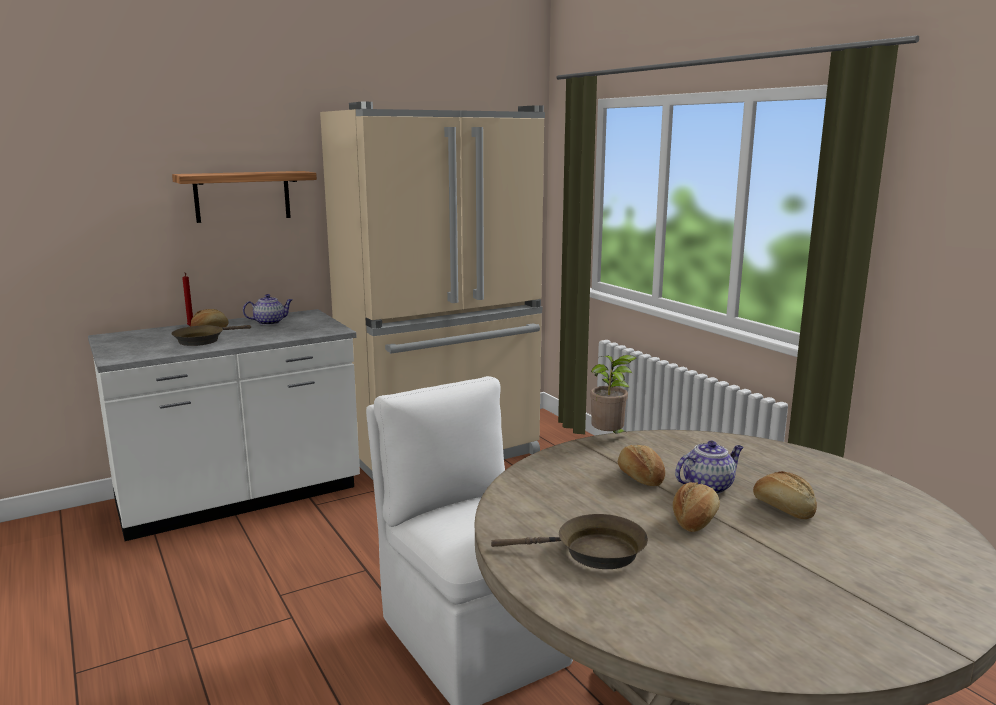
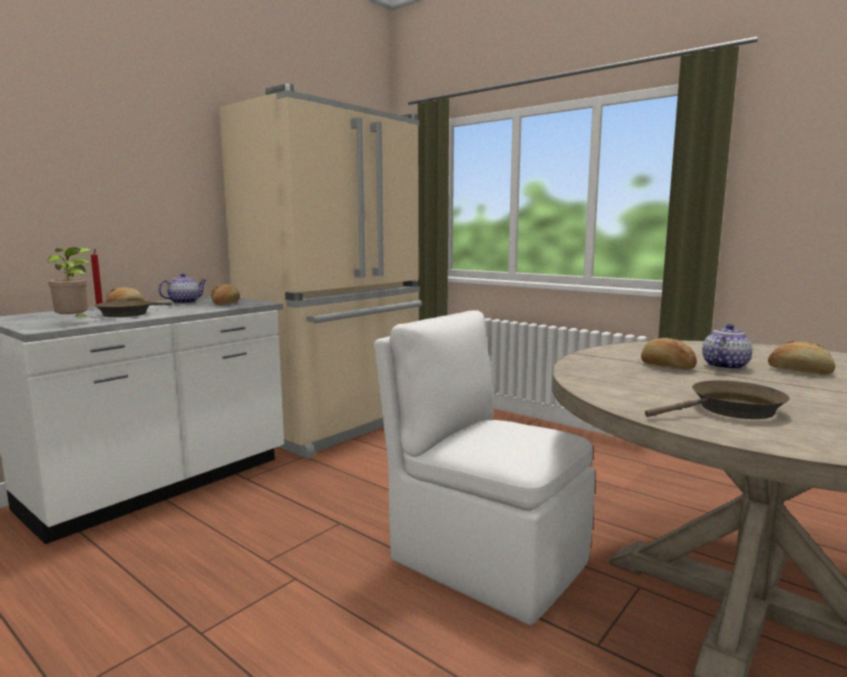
camera: 20 degrees left, 5 degrees down
(242, 196) = (146, 179): shelf -> none
(609, 438) = (596, 349): potted plant -> potted plant (75, 323)
(694, 520) = (758, 384): bread -> bread (225, 304)

